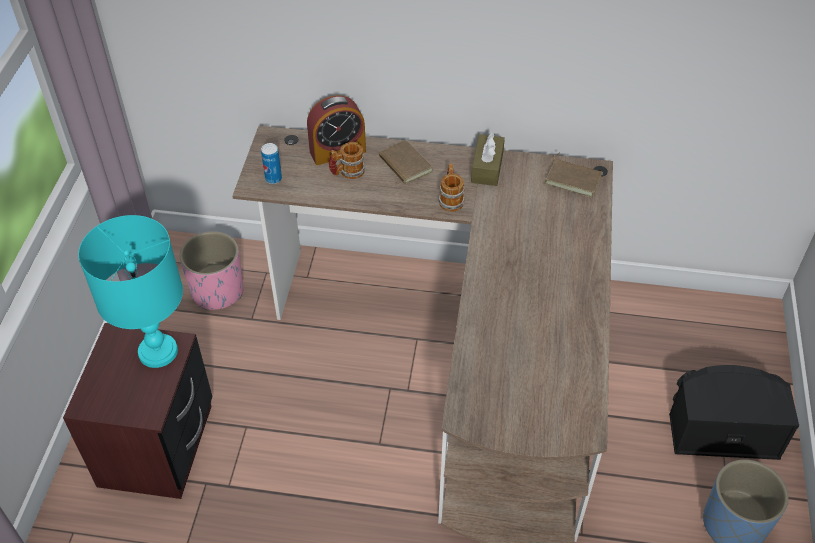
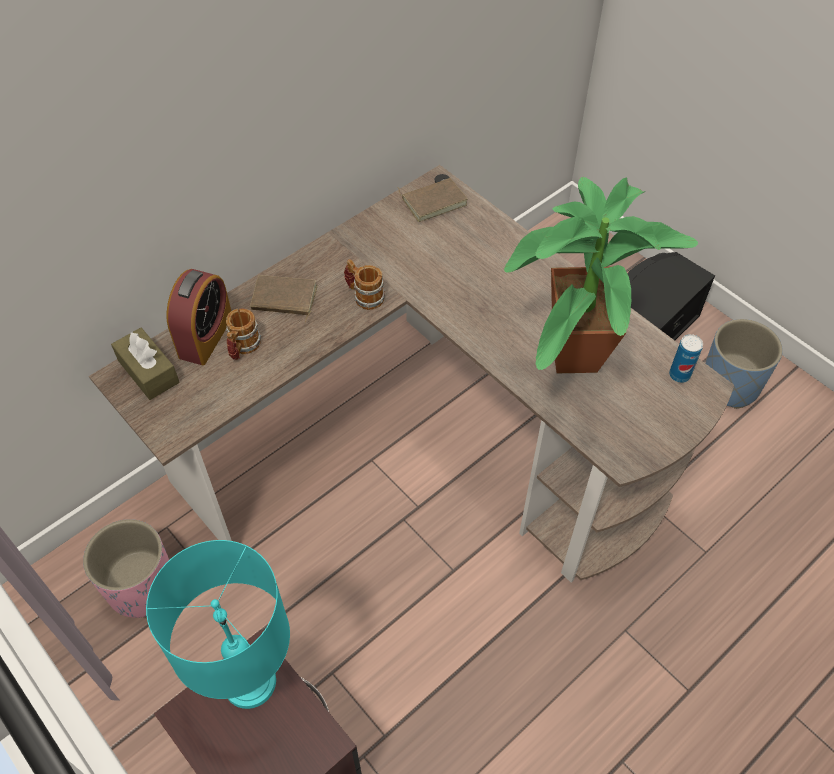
camera: 50 degrees left, 5 degrees up
(273, 179) = (181, 412): can -> can (679, 375)
(487, 167) = (355, 245): brown tissue box -> brown tissue box (148, 371)
(513, 340) = (569, 366): none -> potted plant

